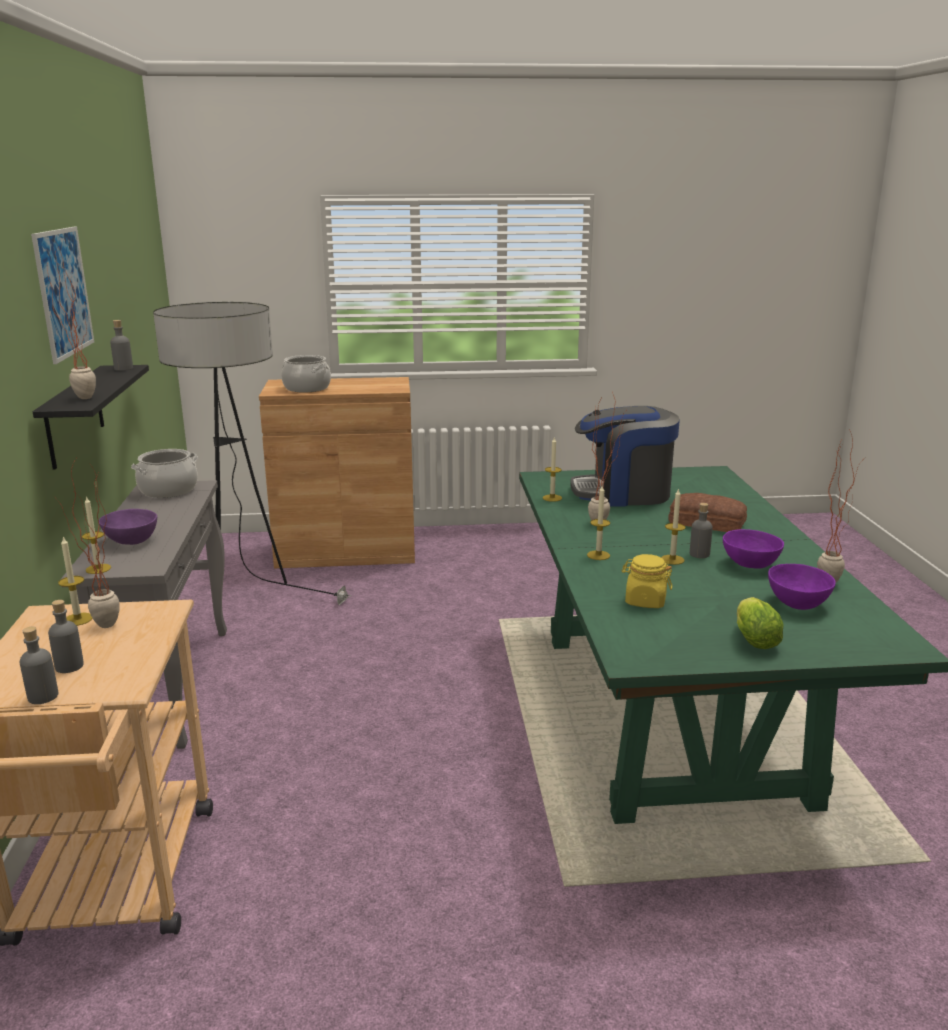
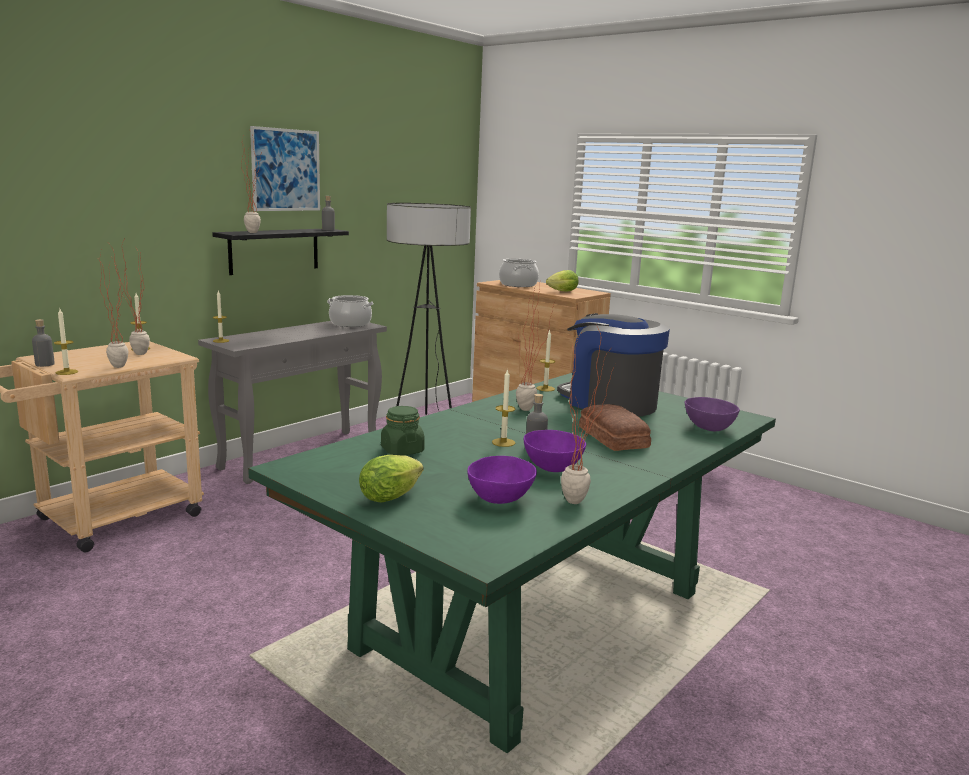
camera: 45 degrees right, 5 degrees down
(69, 666) = (85, 360): grey bottle -> none
(131, 541) = (267, 336): purple bowl -> purple bowl (708, 427)
(144, 648) = (122, 365): none -> potted plant
(370, 386) = (561, 291): none -> lettuce
(598, 555) = (462, 421): candle -> candle (67, 372)
(645, 601) = (402, 450): yellow jar -> green jar

